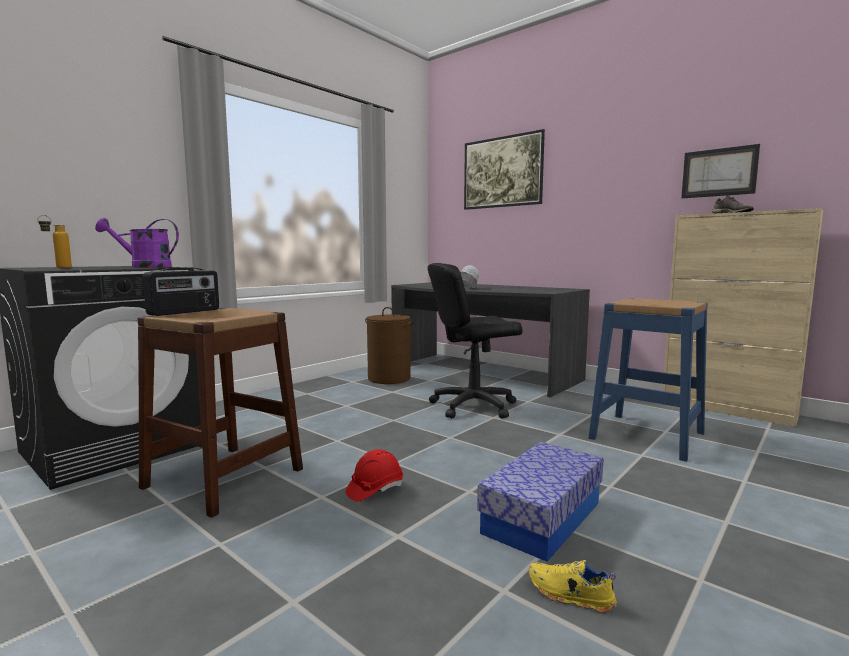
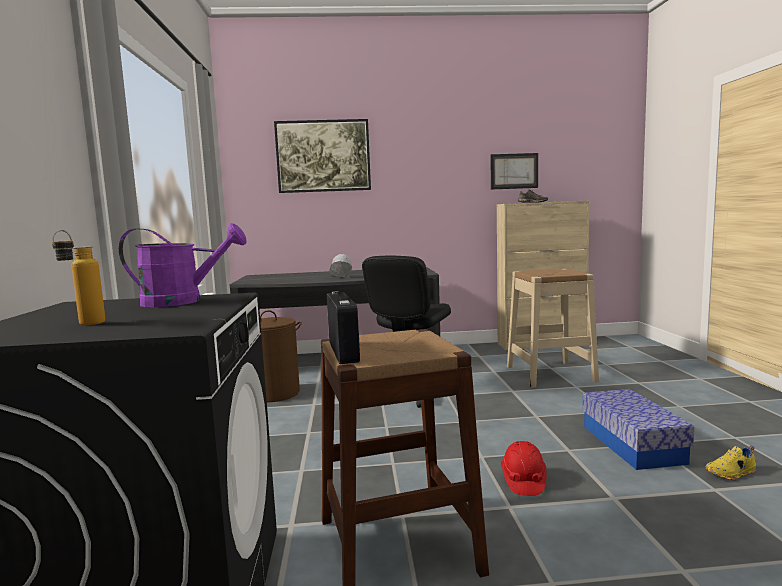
camera: 45 degrees left, 0 degrees up
(144, 267) = (183, 301): purple watering can -> purple watering can turned 135 degrees counterclockwise
(647, 435) = (550, 374): blue stool -> beige stool

